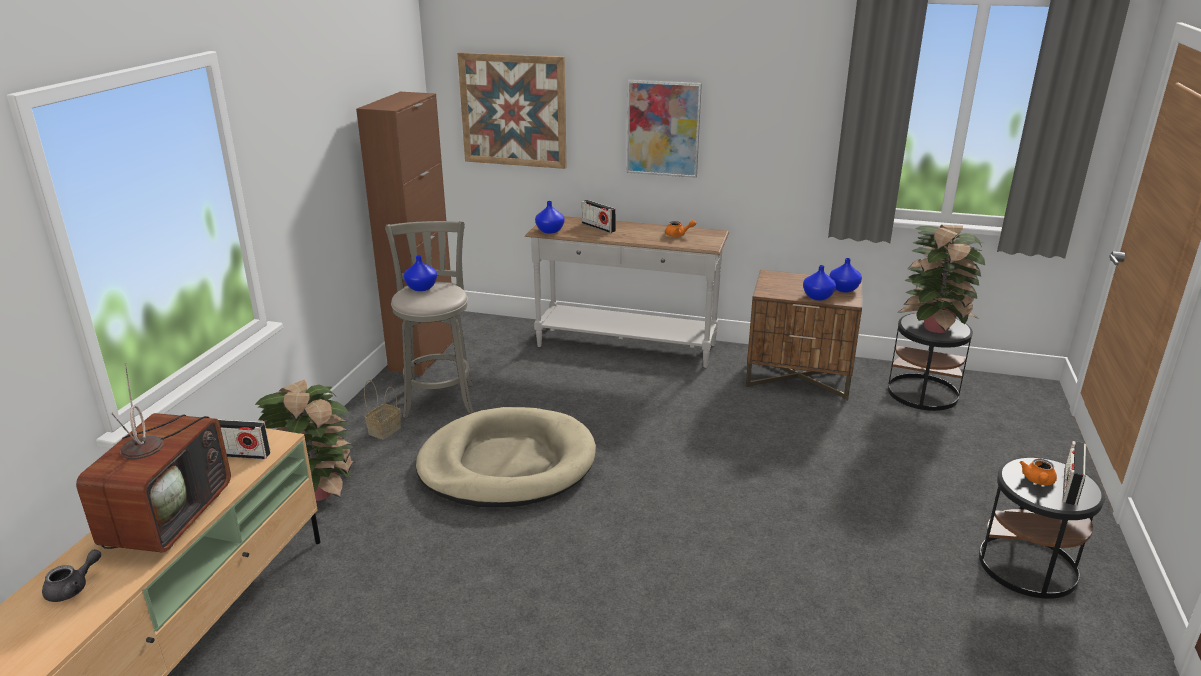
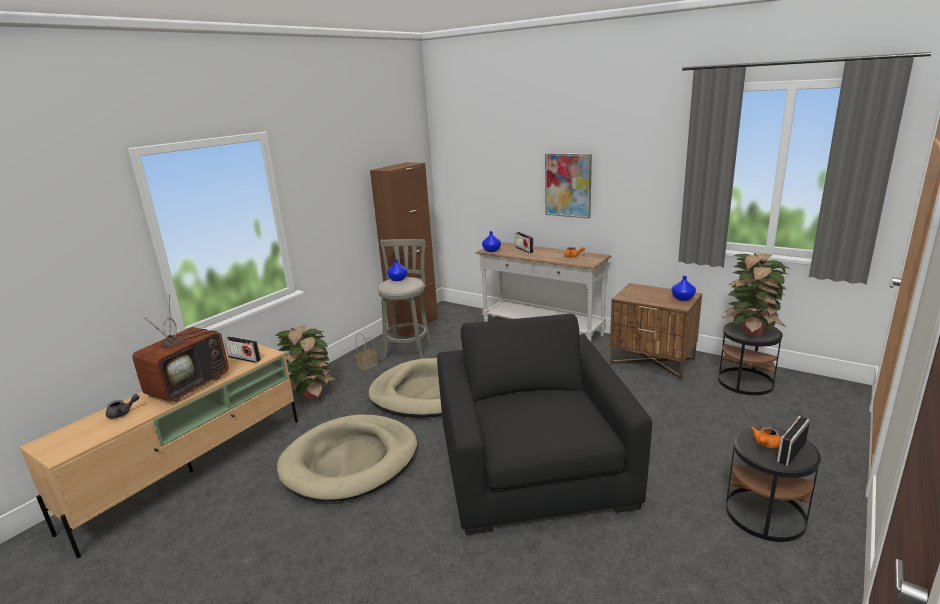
camera: 20 degrees right, 5 degrees down
(450, 593) = (350, 461): none -> beige dog bed
(513, 110) = (478, 174): picture -> none
(723, 552) = (533, 466): none -> black armchair
(818, 297) = (659, 302): blue vase -> none

